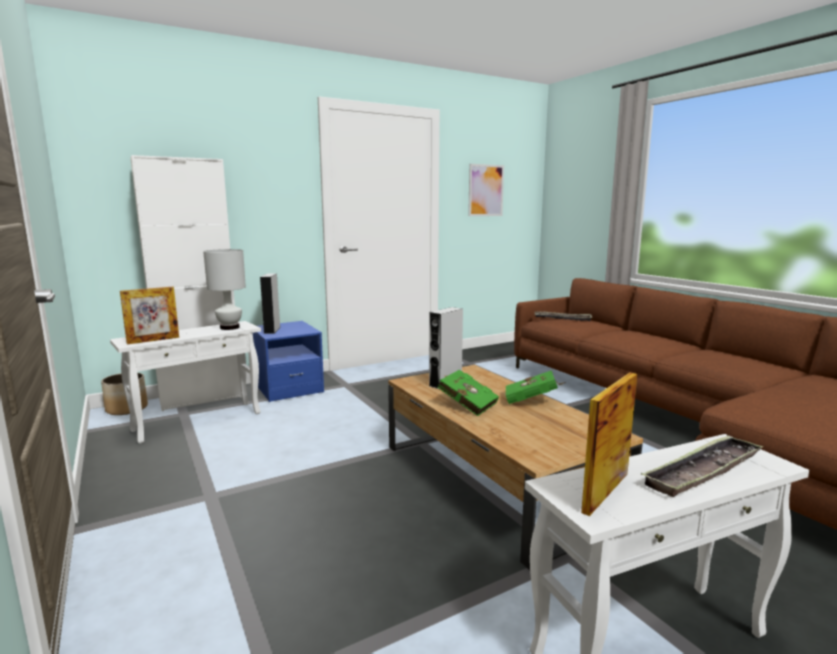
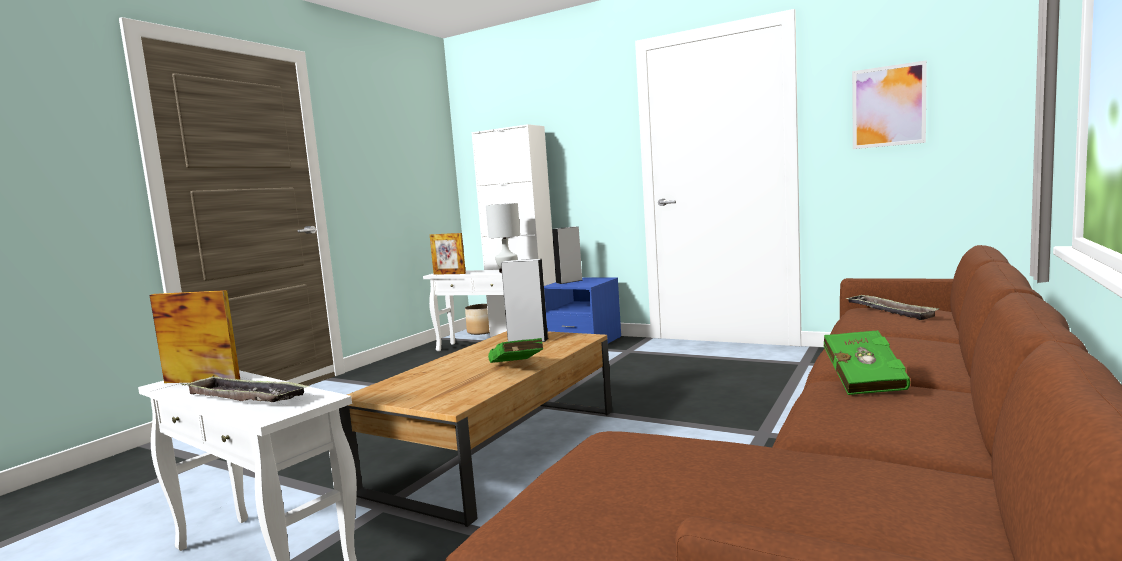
camera: 60 degrees right, 5 degrees down
(466, 405) = (475, 355): green book -> green book (863, 382)

